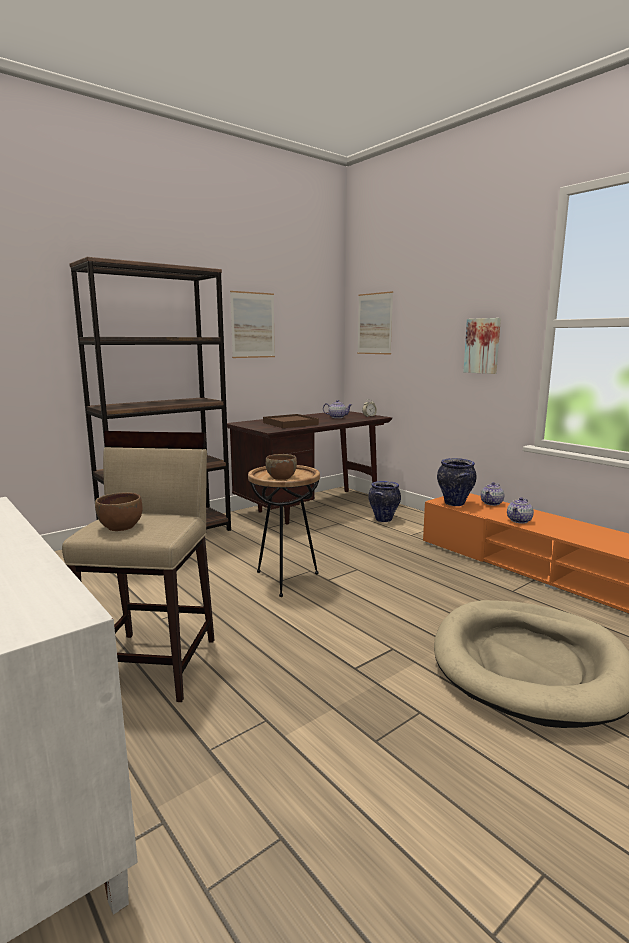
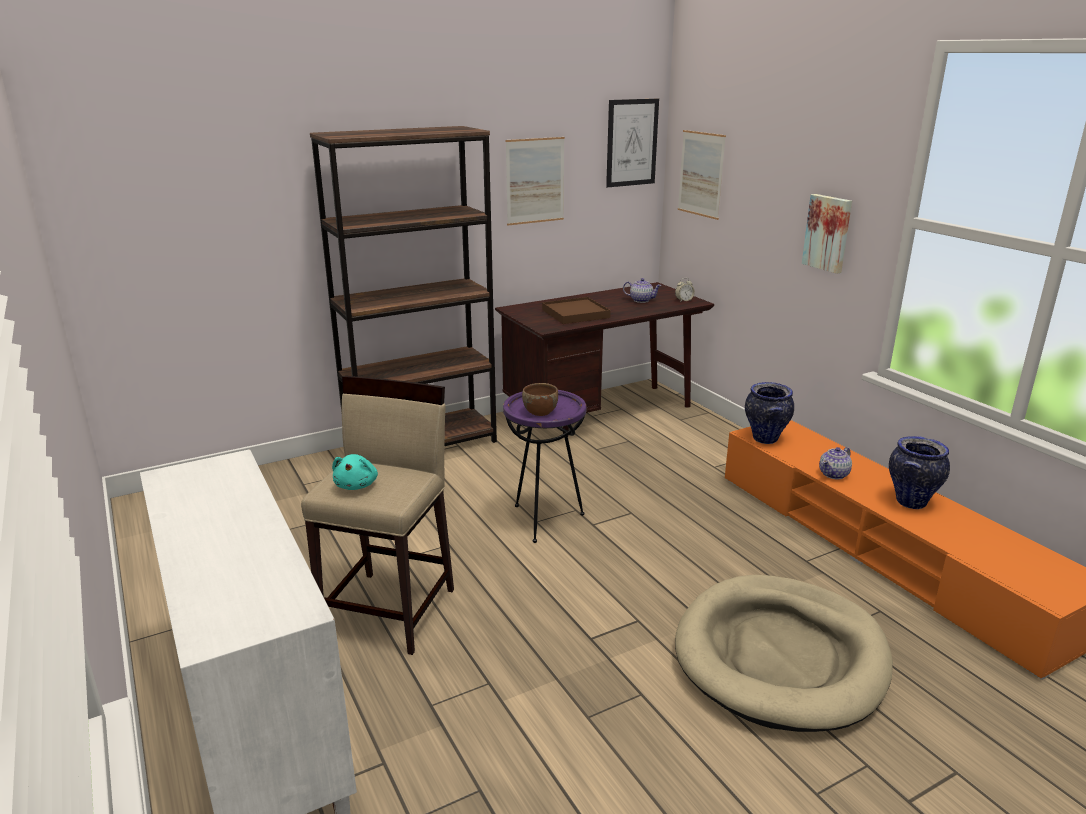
camera: 10 degrees right, 10 degrees up
(121, 526) = (357, 485): brown bowl -> turquoise plush toy
(285, 580) = (544, 520): brown side table -> purple side table
(321, 304) = (632, 143): none -> picture
(383, 519) = (688, 439): vase -> vase (911, 502)
(492, 503) = (814, 442): teapot -> none

